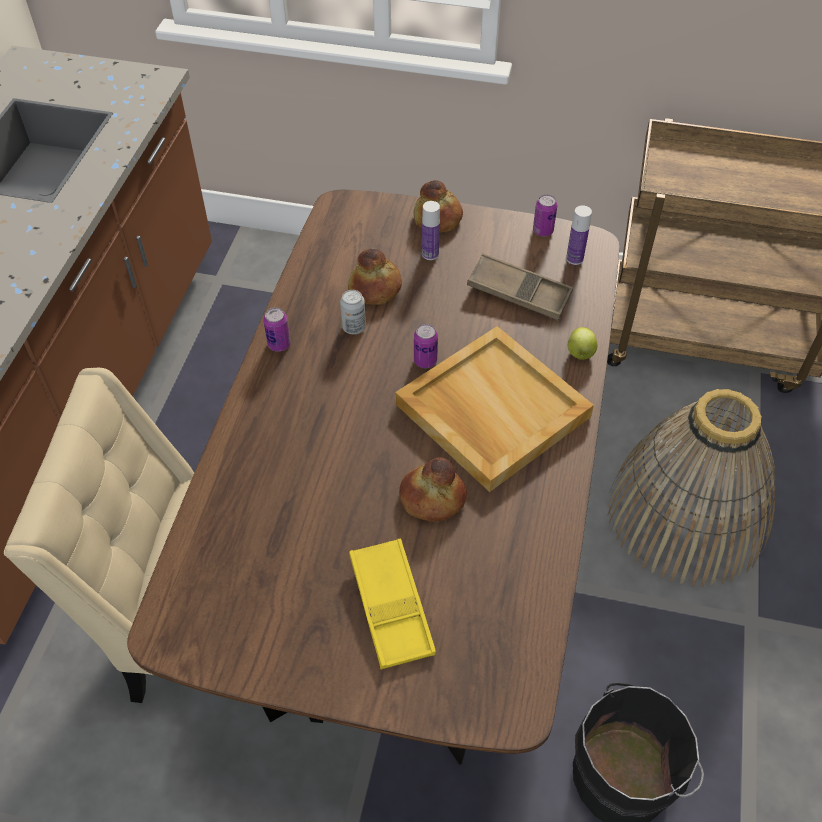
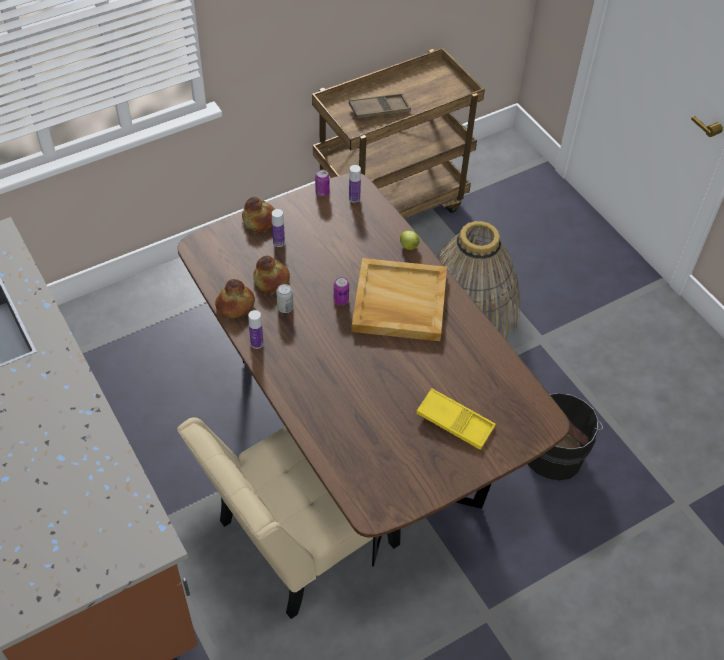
camera: 45 degrees left, 0 degrees up
(279, 344) = (257, 343): can -> bottle
(432, 499) = (418, 363): bread -> bread (235, 305)
(519, 292) = (347, 234): brown tray -> brown tray (379, 110)

